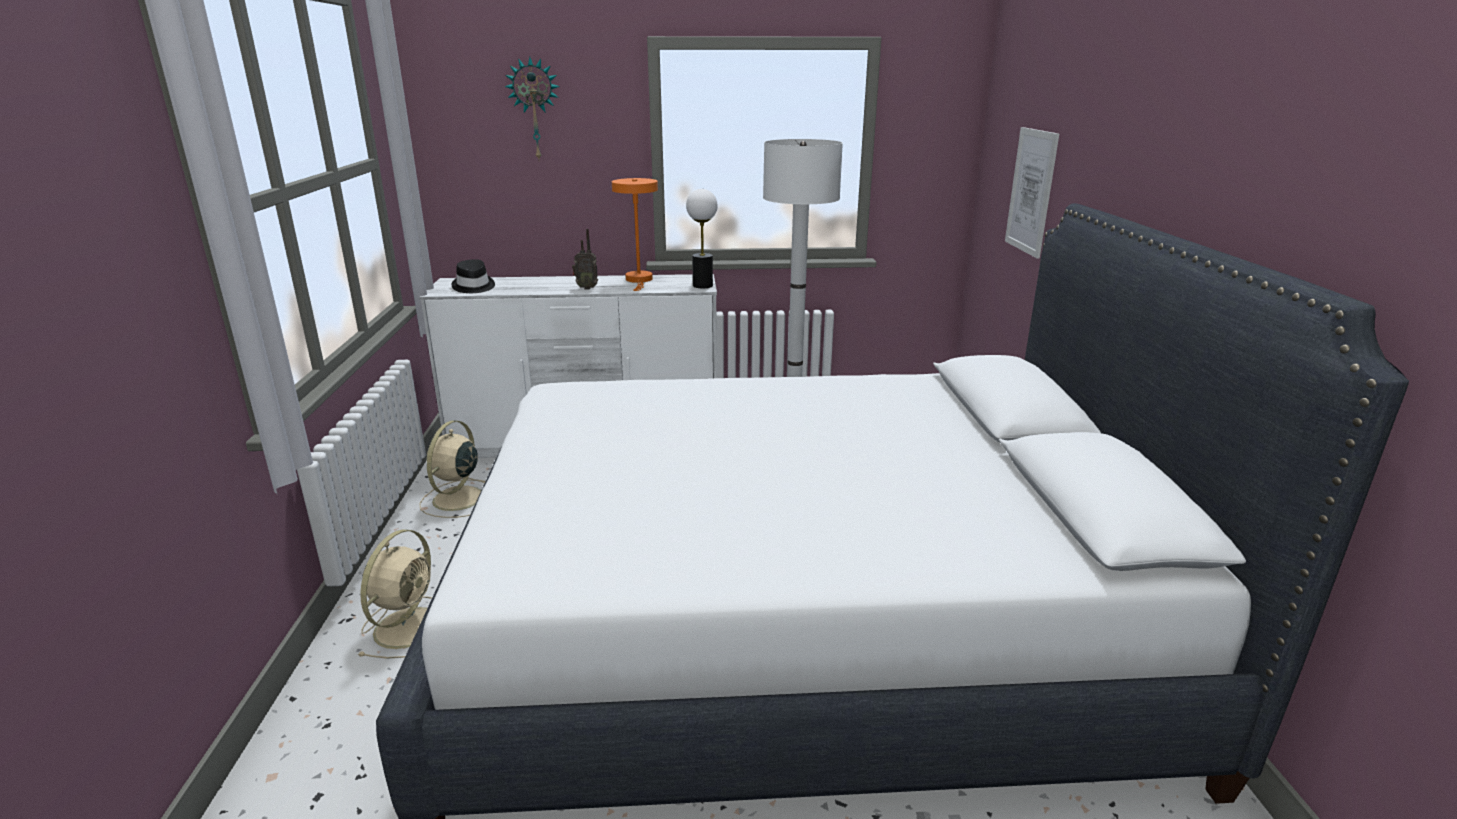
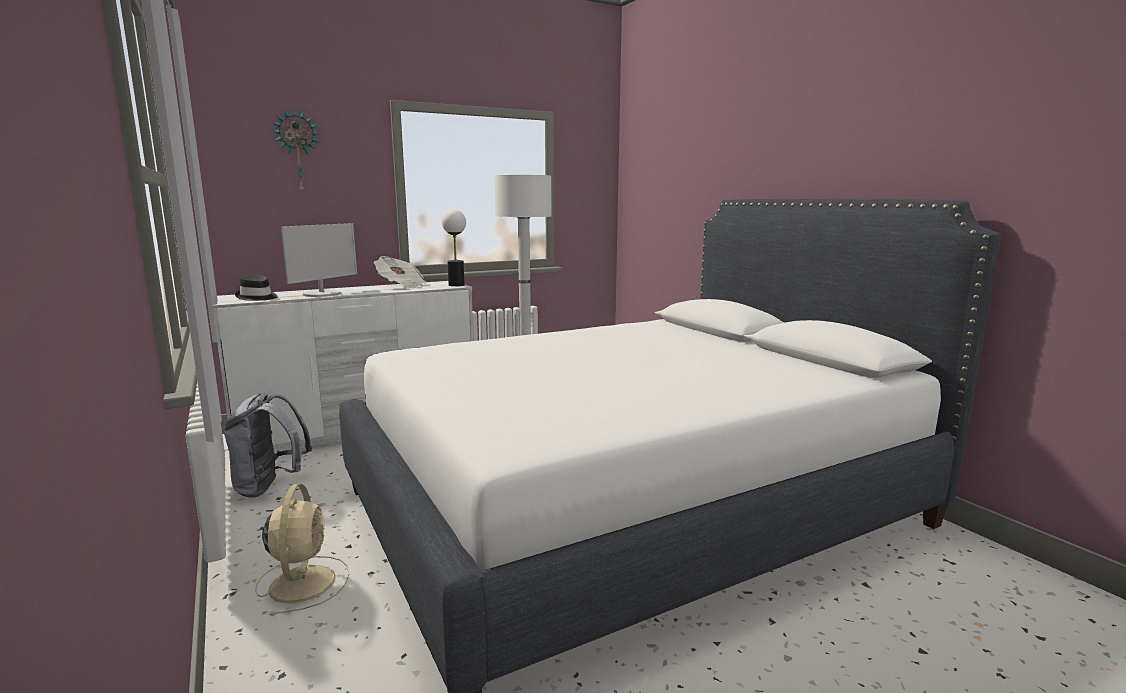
camera: 25 degrees left, 10 degrees down
(457, 499) = (270, 487): beige fan -> grey backpack
(540, 288) = (322, 294): none -> monitor
(586, 288) = (363, 291): radio -> none
(639, 280) = (401, 286): orange table lamp -> newspaper
(1031, 191) = (674, 205): picture -> none

